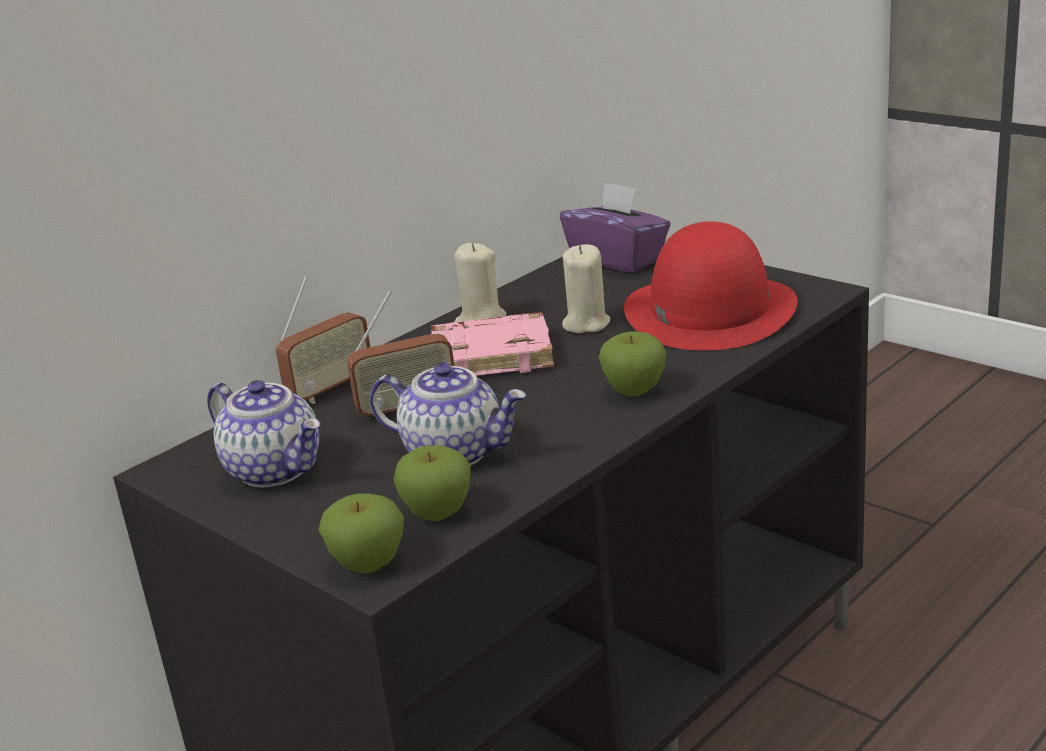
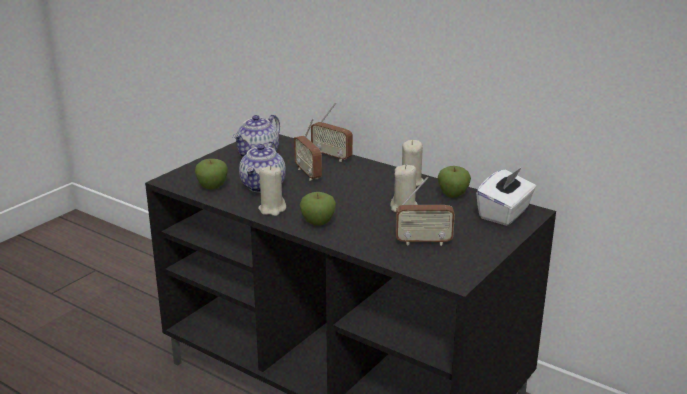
camera: 80 degrees right, 0 degrees up
(368, 564) = (179, 178): apple -> apple (453, 195)
(493, 355) = (365, 187): pink book -> none
(567, 437) = (272, 209): none -> beige candle
(618, 259) = (504, 213): purple tissue box -> white tissue box
(709, 310) = (423, 242): red hat -> radio

